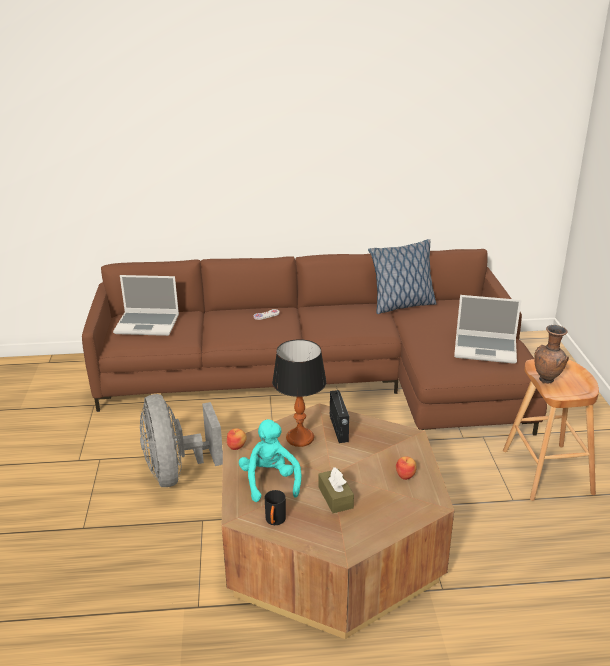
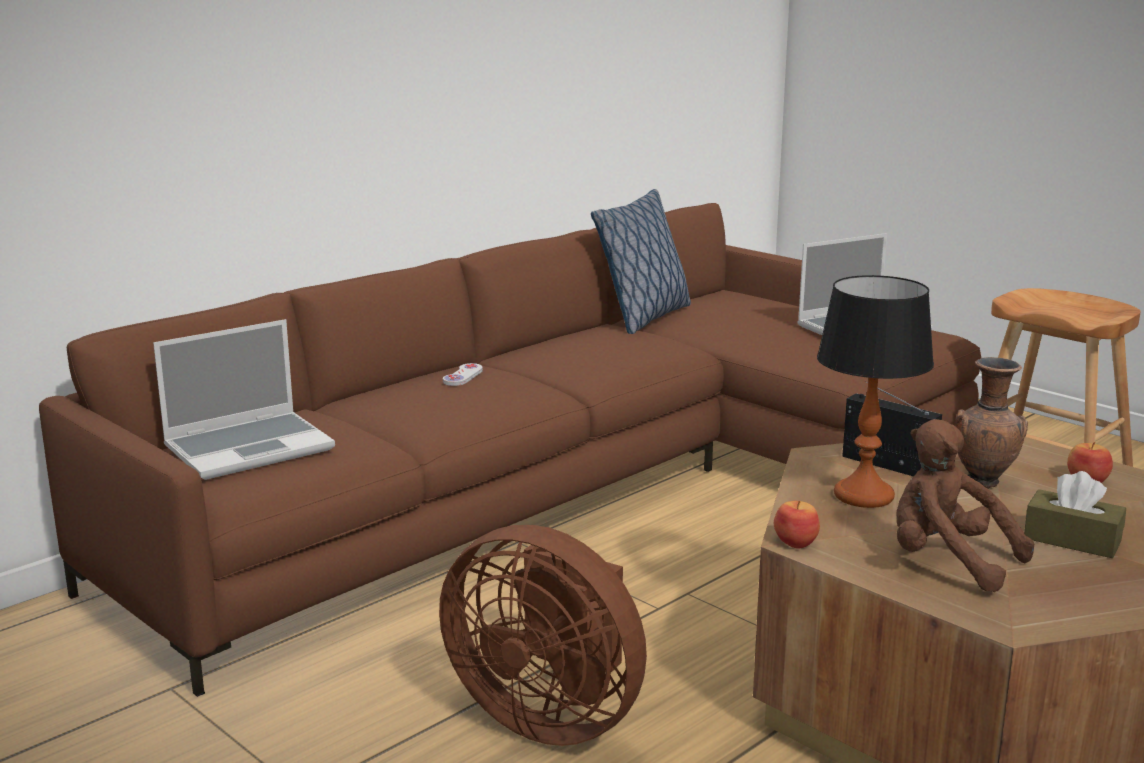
camera: 40 degrees left, 10 degrees down
(176, 472) = (549, 716): grey fan -> brown fan
(270, 481) = (947, 561): turquoise plush toy -> brown plush toy
(275, 521) = (1071, 604): black mug -> none
(547, 380) = (1059, 311): brown vase -> brown vase (984, 482)

